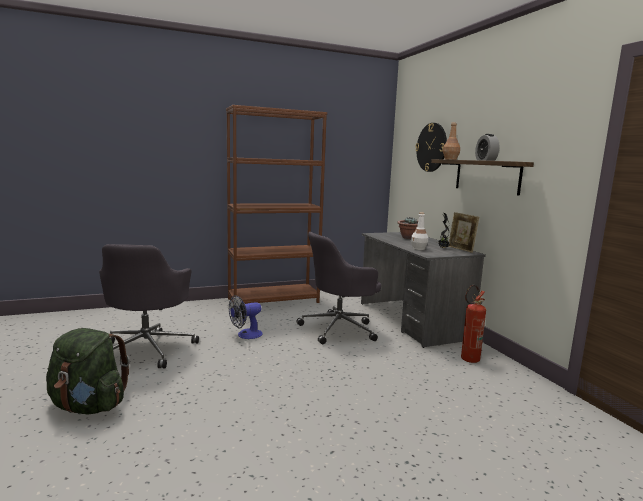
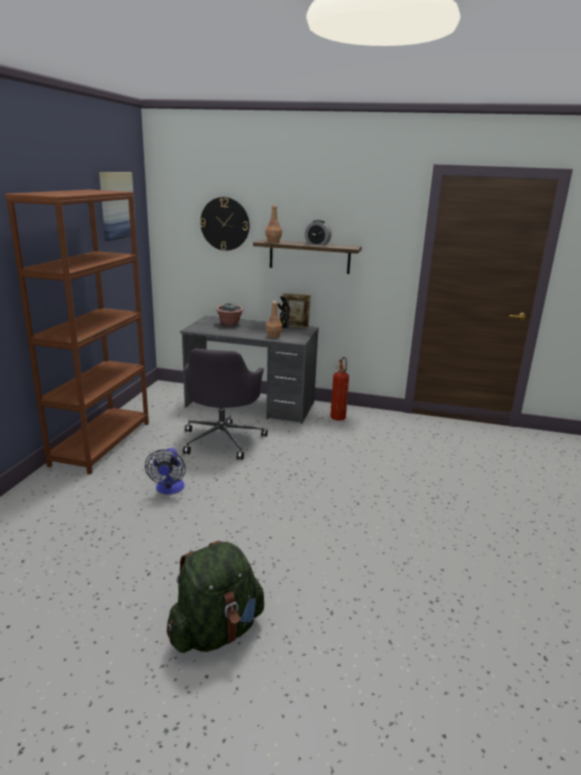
camera: 55 degrees left, 10 degrees up
(148, 349) = (119, 561): grey office chair -> none
(349, 131) = (116, 205): none -> picture
(419, 249) = (274, 336): white bottle -> brown bottle

